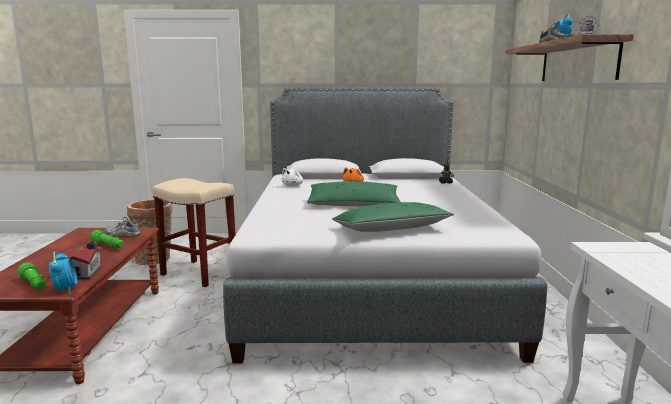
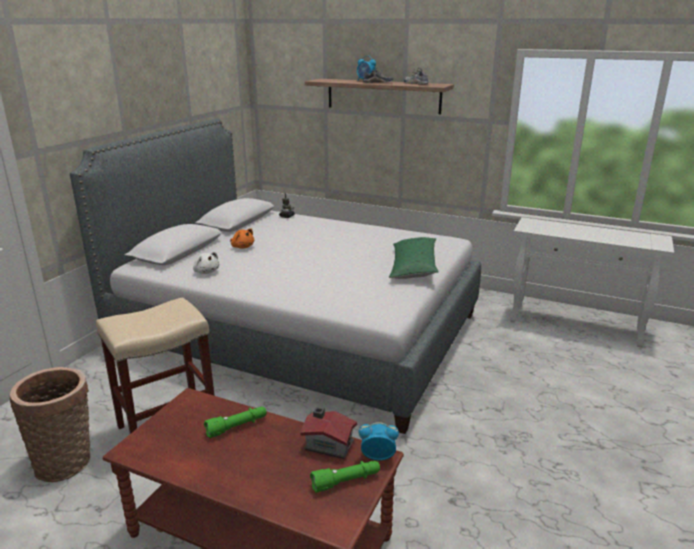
camera: 65 degrees left, 10 degrees up
(122, 234) = (193, 415): shoe -> none
(353, 204) = (326, 263): green pillow -> none

